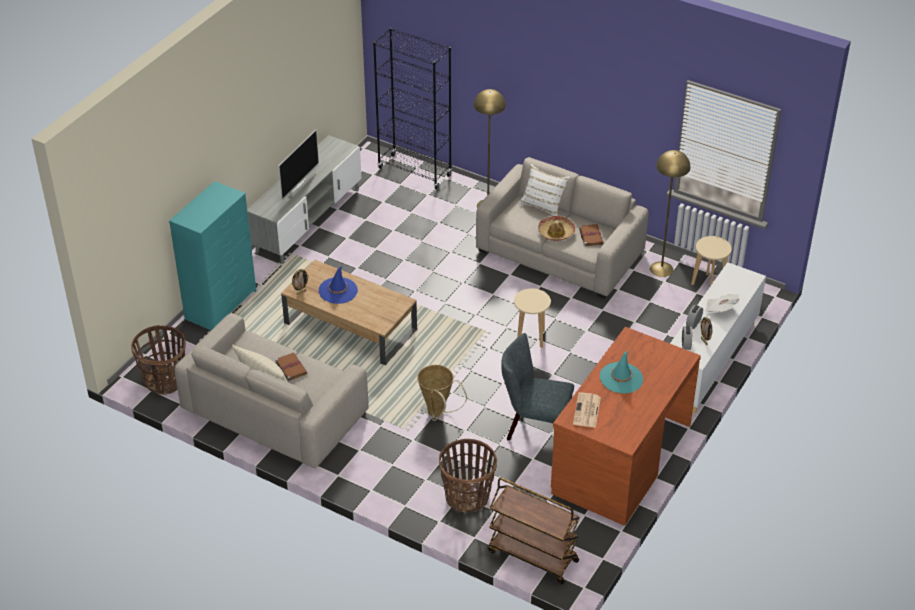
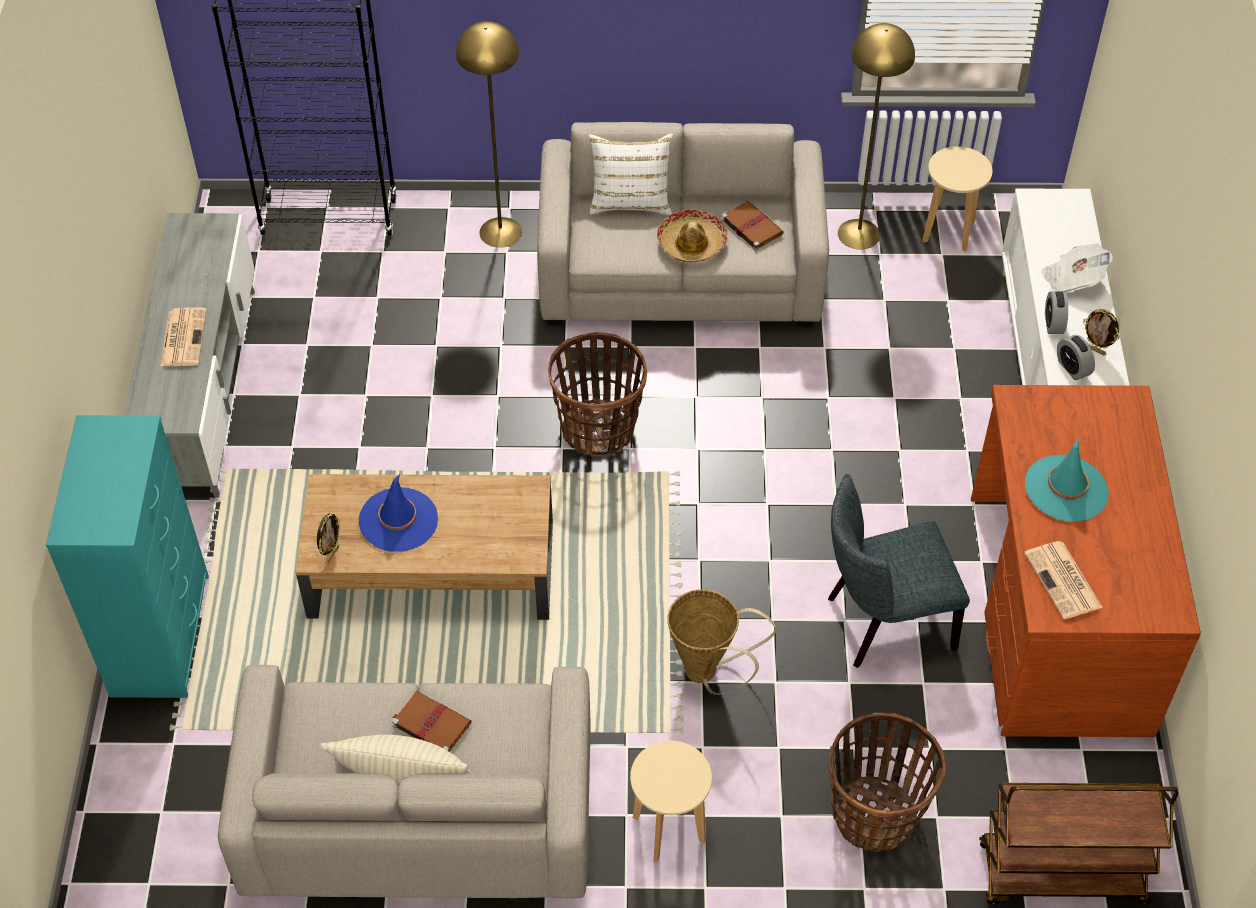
camera: 30 degrees left, 10 degrees up
(165, 381) = (162, 850): basket -> basket (598, 429)
(298, 184) = (183, 337): television -> newspaper
(530, 338) = (751, 453): beige stool -> beige stool (668, 830)

